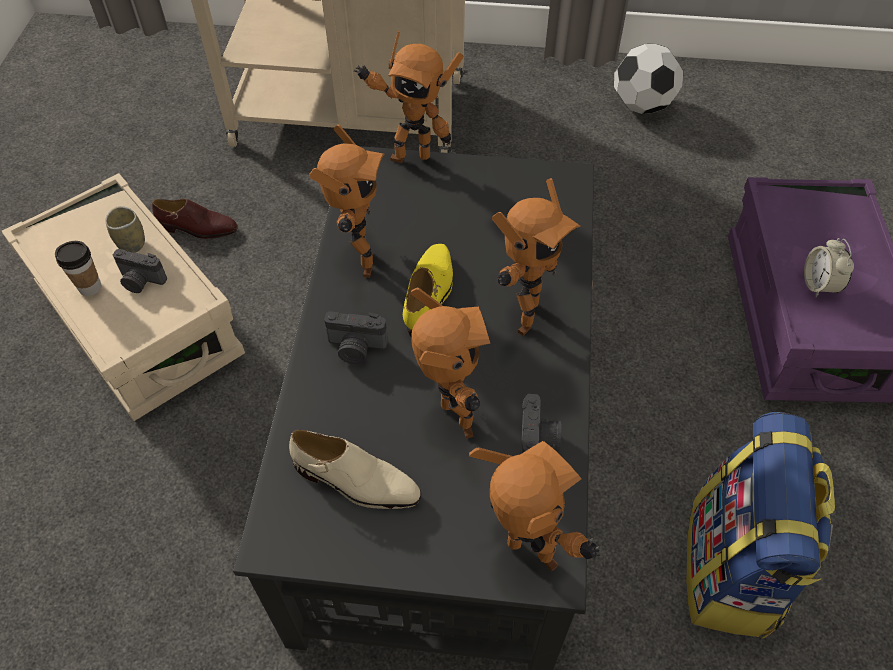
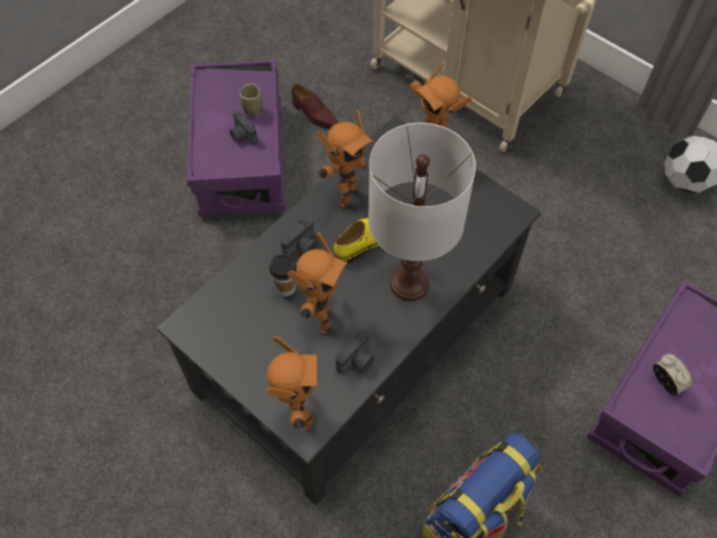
camera: 35 degrees right, 5 degrees up
(90, 287) = (214, 125): cup -> cup (286, 288)
(140, 323) = (242, 158): beige storage box -> purple storage box
(356, 348) = (302, 247): camera -> camera turned 90 degrees counterclockwise
(356, 482) = (246, 321): beige shoe -> none
(521, 316) = (409, 283): toy robot -> white table lamp
(819, 284) = (666, 382): alarm clock -> alarm clock turned 120 degrees clockwise

